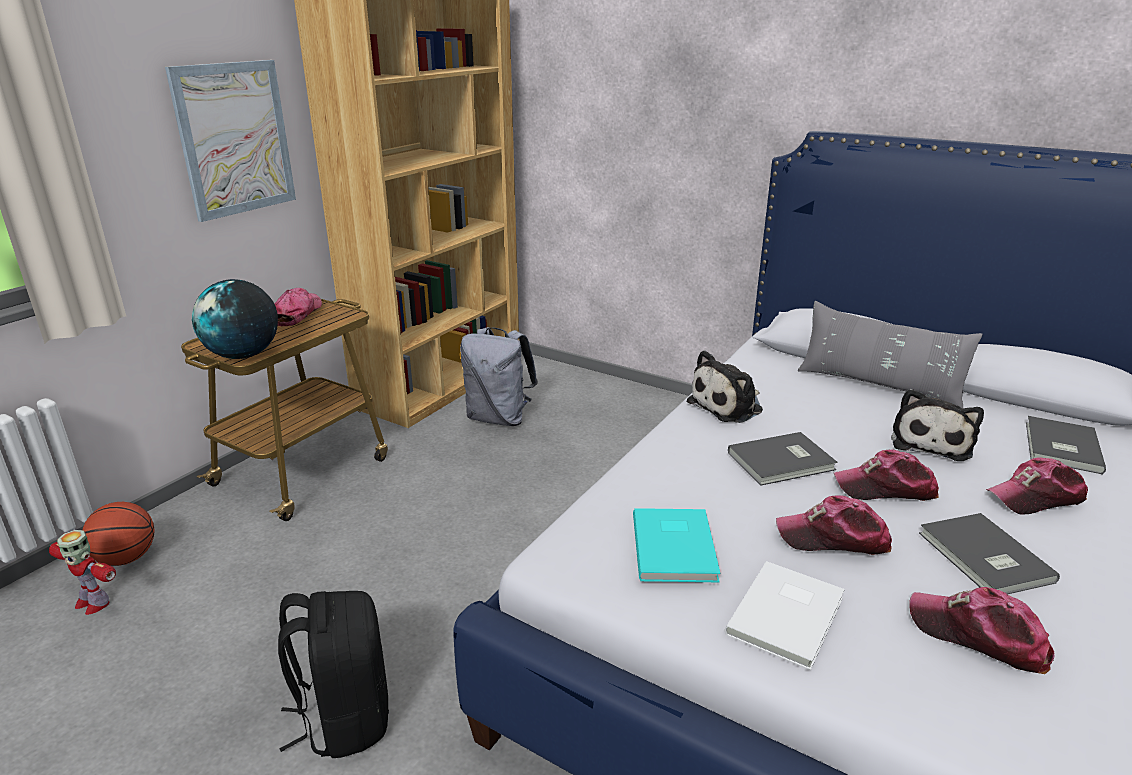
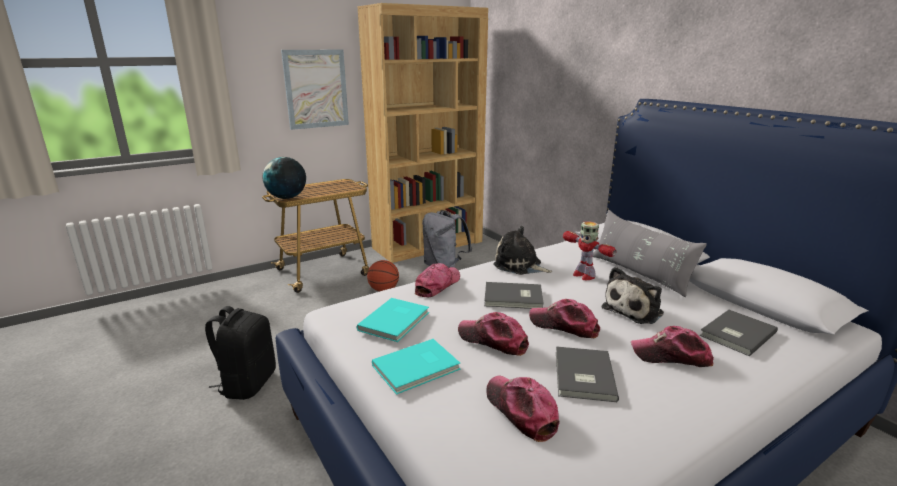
camera: 25 degrees right, 5 degrees down
(93, 603) = (192, 306): toy robot -> toy robot (583, 275)
(127, 558) = (219, 292): basketball -> basketball (384, 290)
(297, 314) = (332, 184): cap -> cap (437, 285)
(728, 406) = (519, 266): plush toy -> plush toy turned 45 degrees clockwise
(789, 616) = (418, 368): white book -> turquoise book

